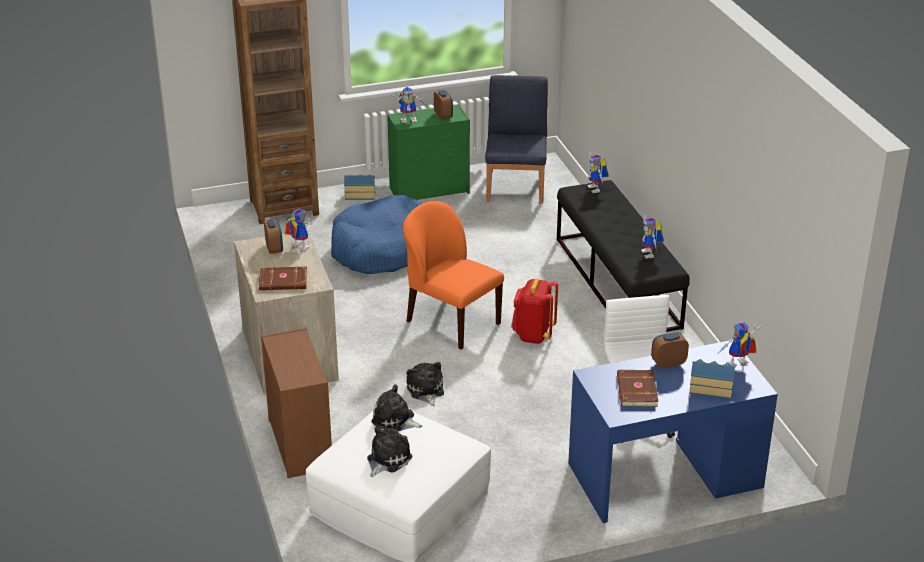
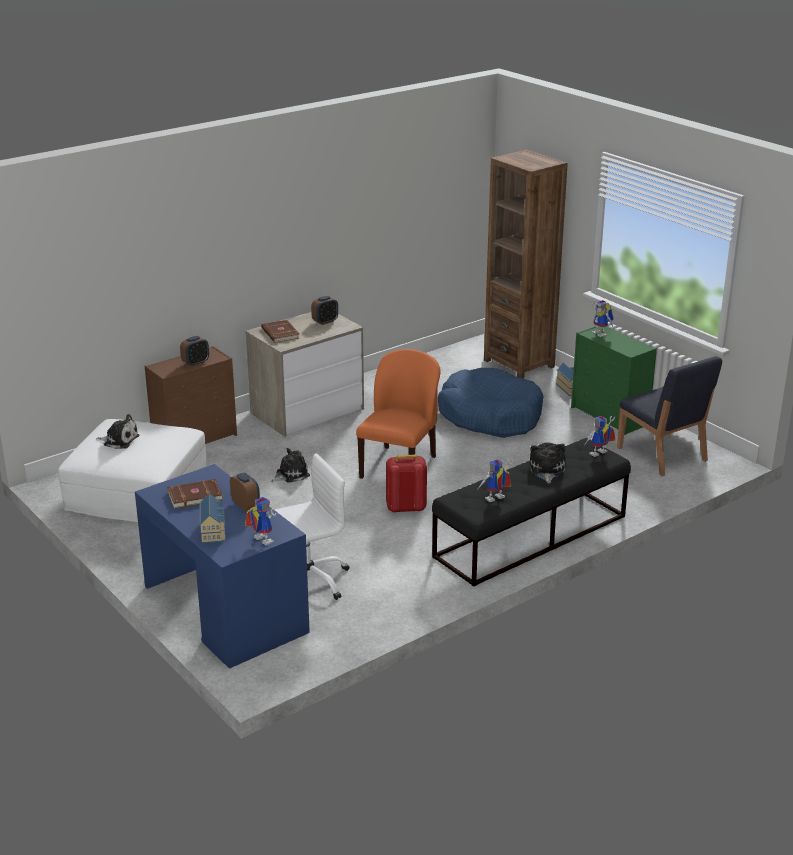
camera: 70 degrees right, 5 degrees down
(297, 247) = (333, 328): toy robot -> none
(395, 420) = (172, 435): plush toy -> plush toy (546, 470)
(443, 116) = (624, 346): alarm clock -> alarm clock (195, 363)
(516, 186) = (662, 455): blue chair -> blue chair turned 75 degrees clockwise

